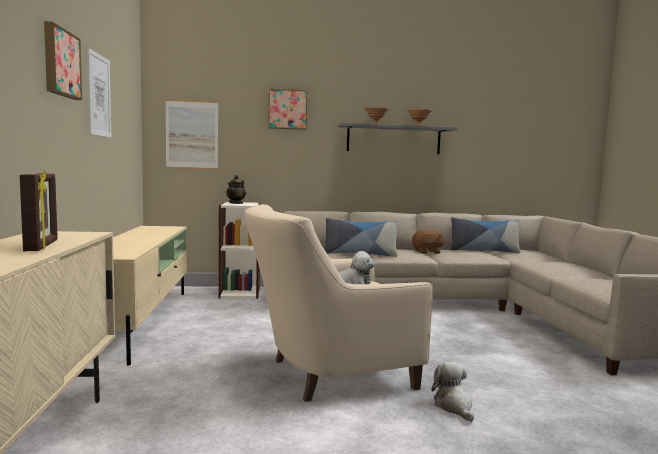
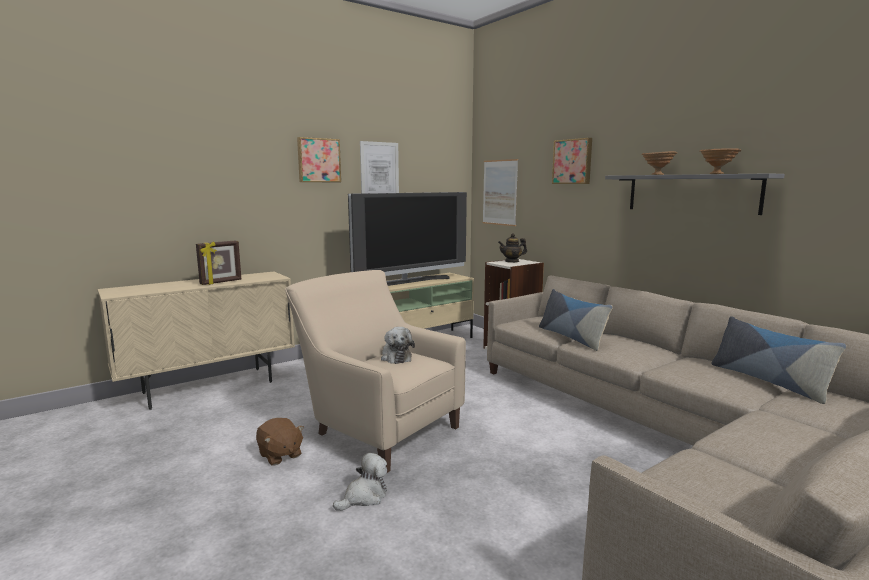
camera: 60 degrees right, 5 degrees up
(146, 236) = (408, 282): none -> television
(427, 252) = (671, 358): brown plush toy -> brown plush toy (280, 455)

